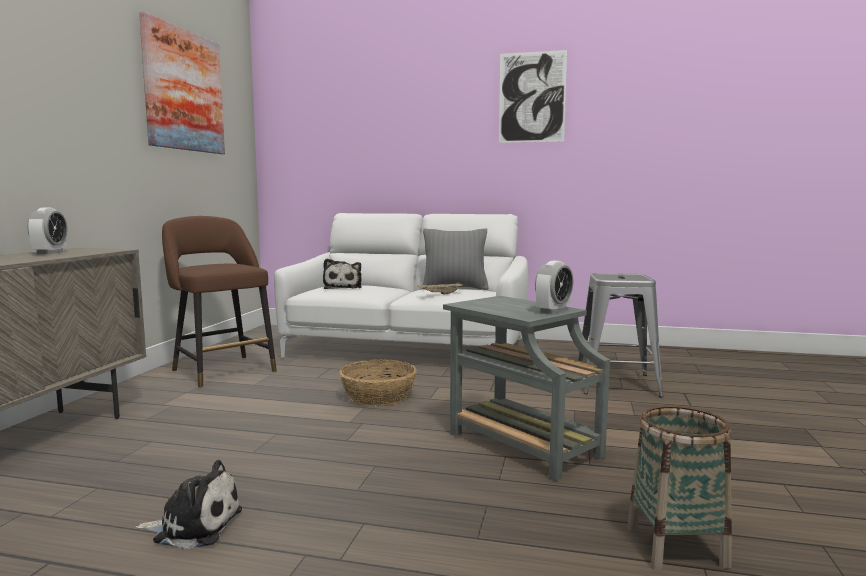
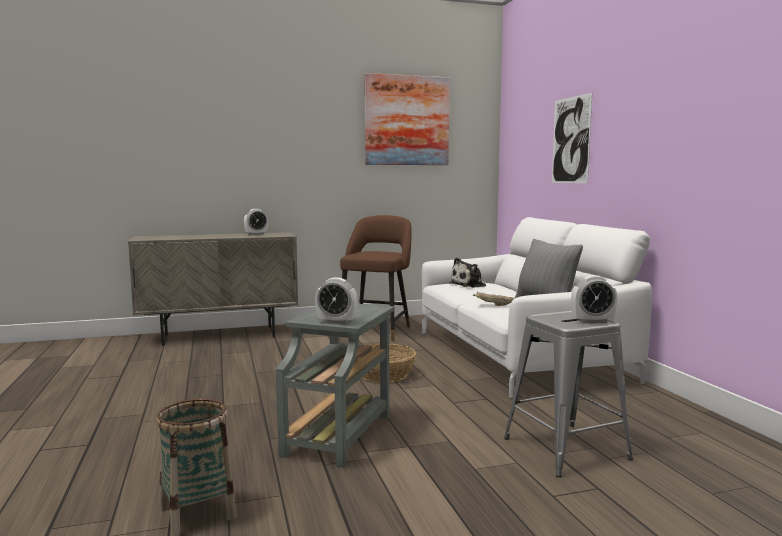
camera: 60 degrees right, 0 degrees up
(194, 526) = (162, 386): plush toy -> none
(532, 97) = (676, 86): picture -> picture (570, 140)
(635, 275) = (592, 321): none -> alarm clock

